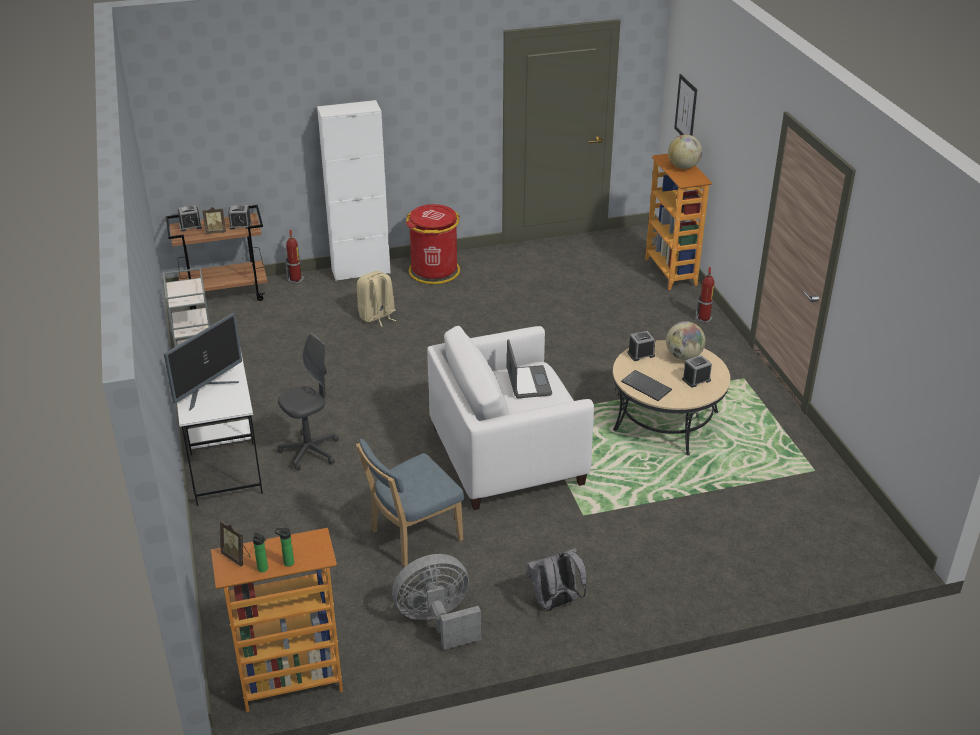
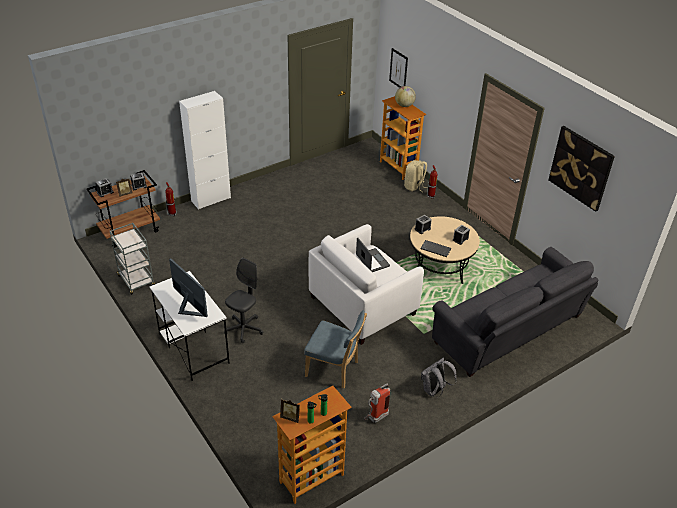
camera: 20 degrees left, 5 degrees up
(208, 390) = (189, 308): monitor -> monitor turned 60 degrees counterclockwise
(377, 316) = (238, 229): beige backpack -> beige backpack (414, 186)
(412, 537) = (334, 370): blue chair -> blue chair turned 105 degrees counterclockwise
(434, 271) = (257, 191): red trash can -> none
(437, 621) = (375, 418): grey fan -> fire extinguisher
(683, 356) = (446, 226): globe -> none
(733, 543) = (510, 331): none -> grey sofa
(897, 277) = (581, 168): none -> picture

